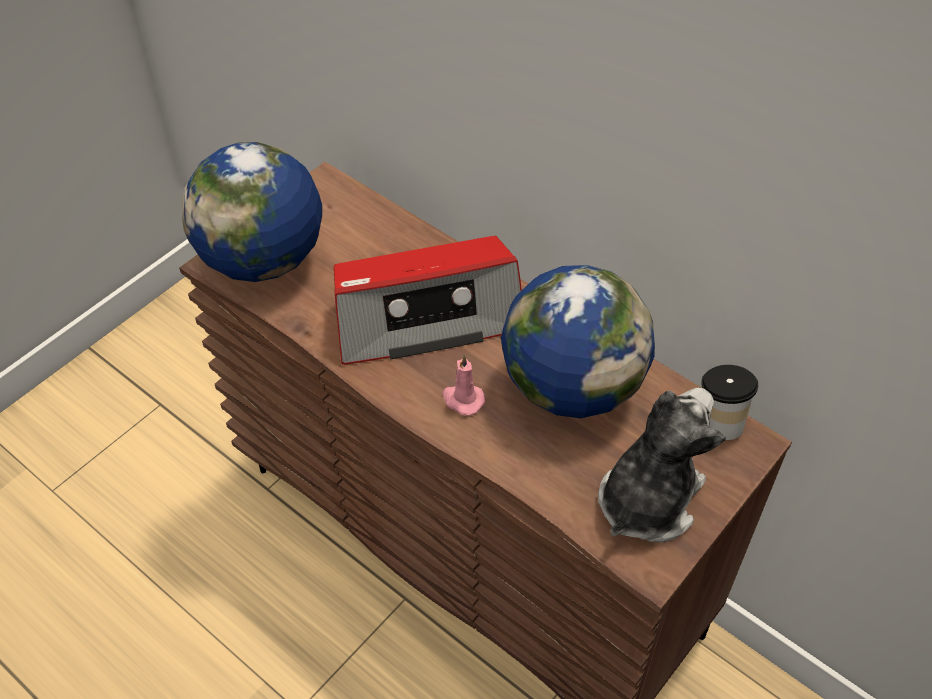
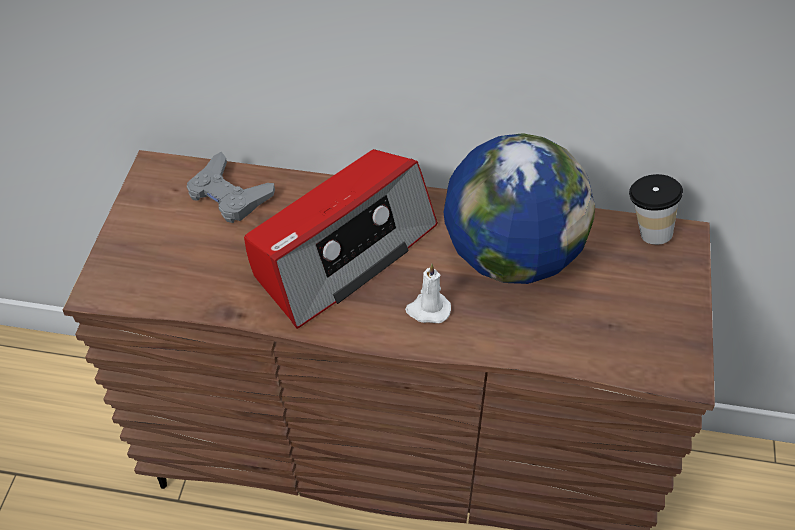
camera: 30 degrees left, 0 degrees up
(263, 260) = (146, 266): globe -> none
(368, 228) = (229, 195): none -> grey game controller
(462, 399) = (428, 310): pink candle -> white candle
(647, 499) = (639, 321): plush toy -> none

